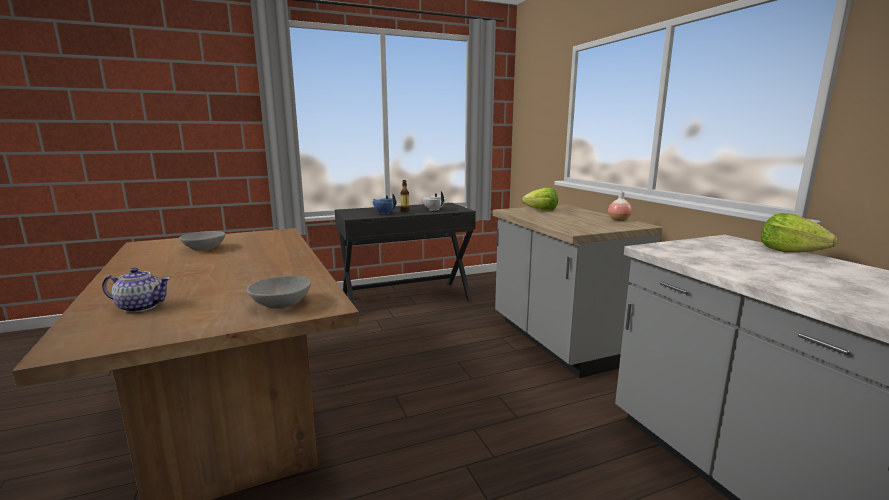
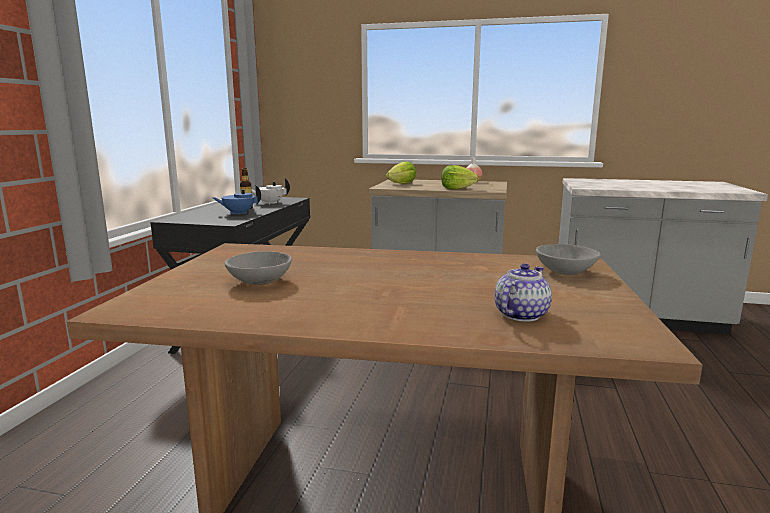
camera: 55 degrees left, 0 degrees up
(790, 251) = (615, 179): lettuce -> lettuce (457, 189)

